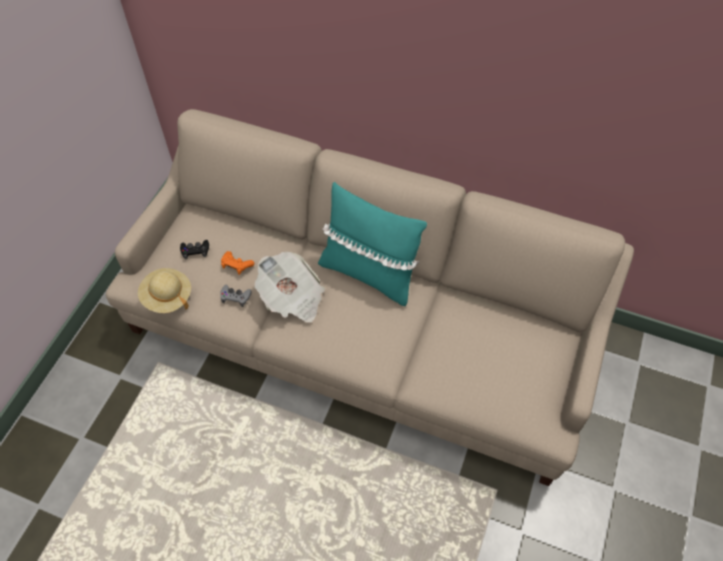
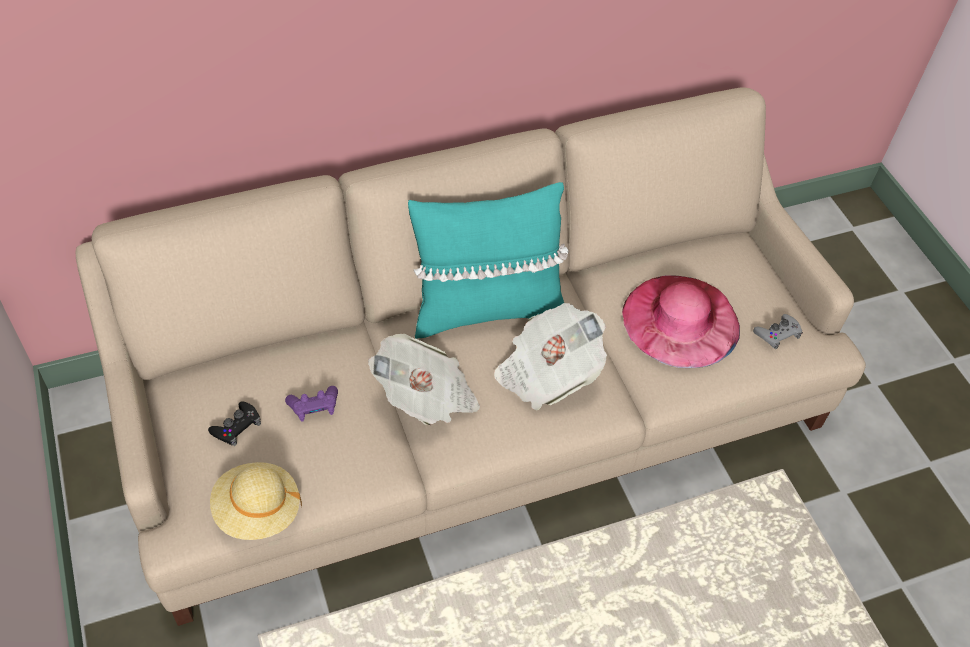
camera: 45 degrees left, 5 degrees down
(235, 297) = (353, 445): grey game controller -> grey game controller (777, 334)
(236, 266) = (314, 408): orange game controller -> purple game controller
(365, 328) = (547, 372): none -> newspaper
(471, 353) = (681, 320): none -> pink hat

